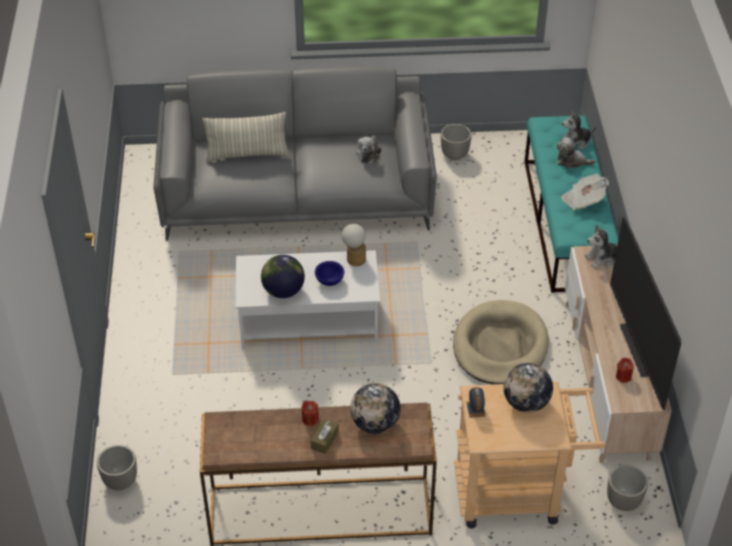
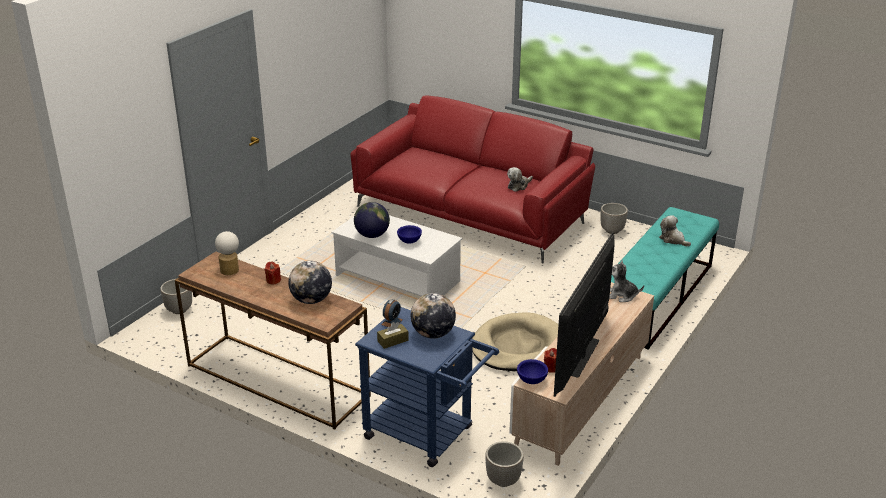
camera: 35 degrees right, 15 degrees down
(247, 154) = (435, 160): pillow -> none
(298, 194) = (472, 213): grey sofa -> red sofa
(324, 440) = (267, 294): brown tissue box -> brown tissue box (393, 341)
(354, 257) = (442, 236): table lamp -> table lamp (230, 268)
(517, 493) = (426, 435): beige cart -> blue cart
(575, 142) = (690, 230): plush toy -> none
(583, 200) = (654, 263): newspaper -> none
(621, 400) = (531, 380): none -> blue bowl

